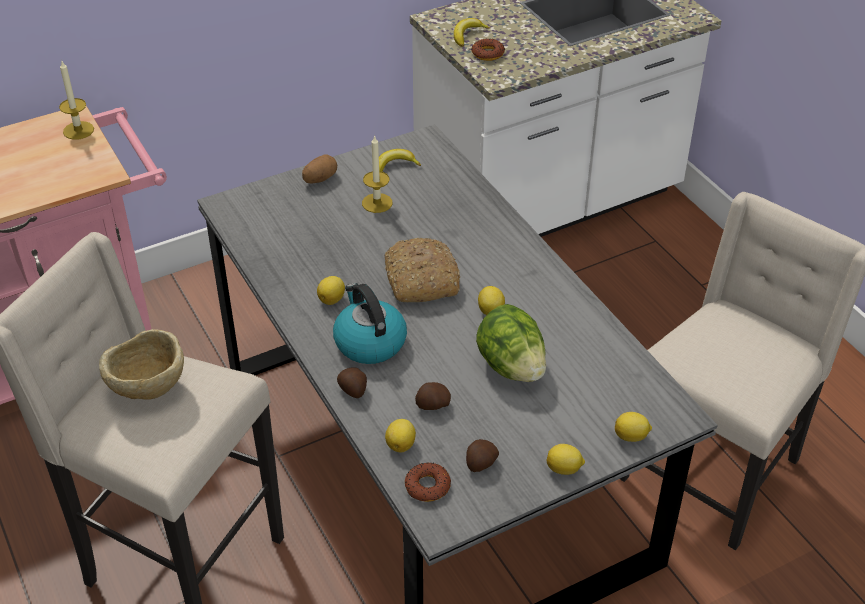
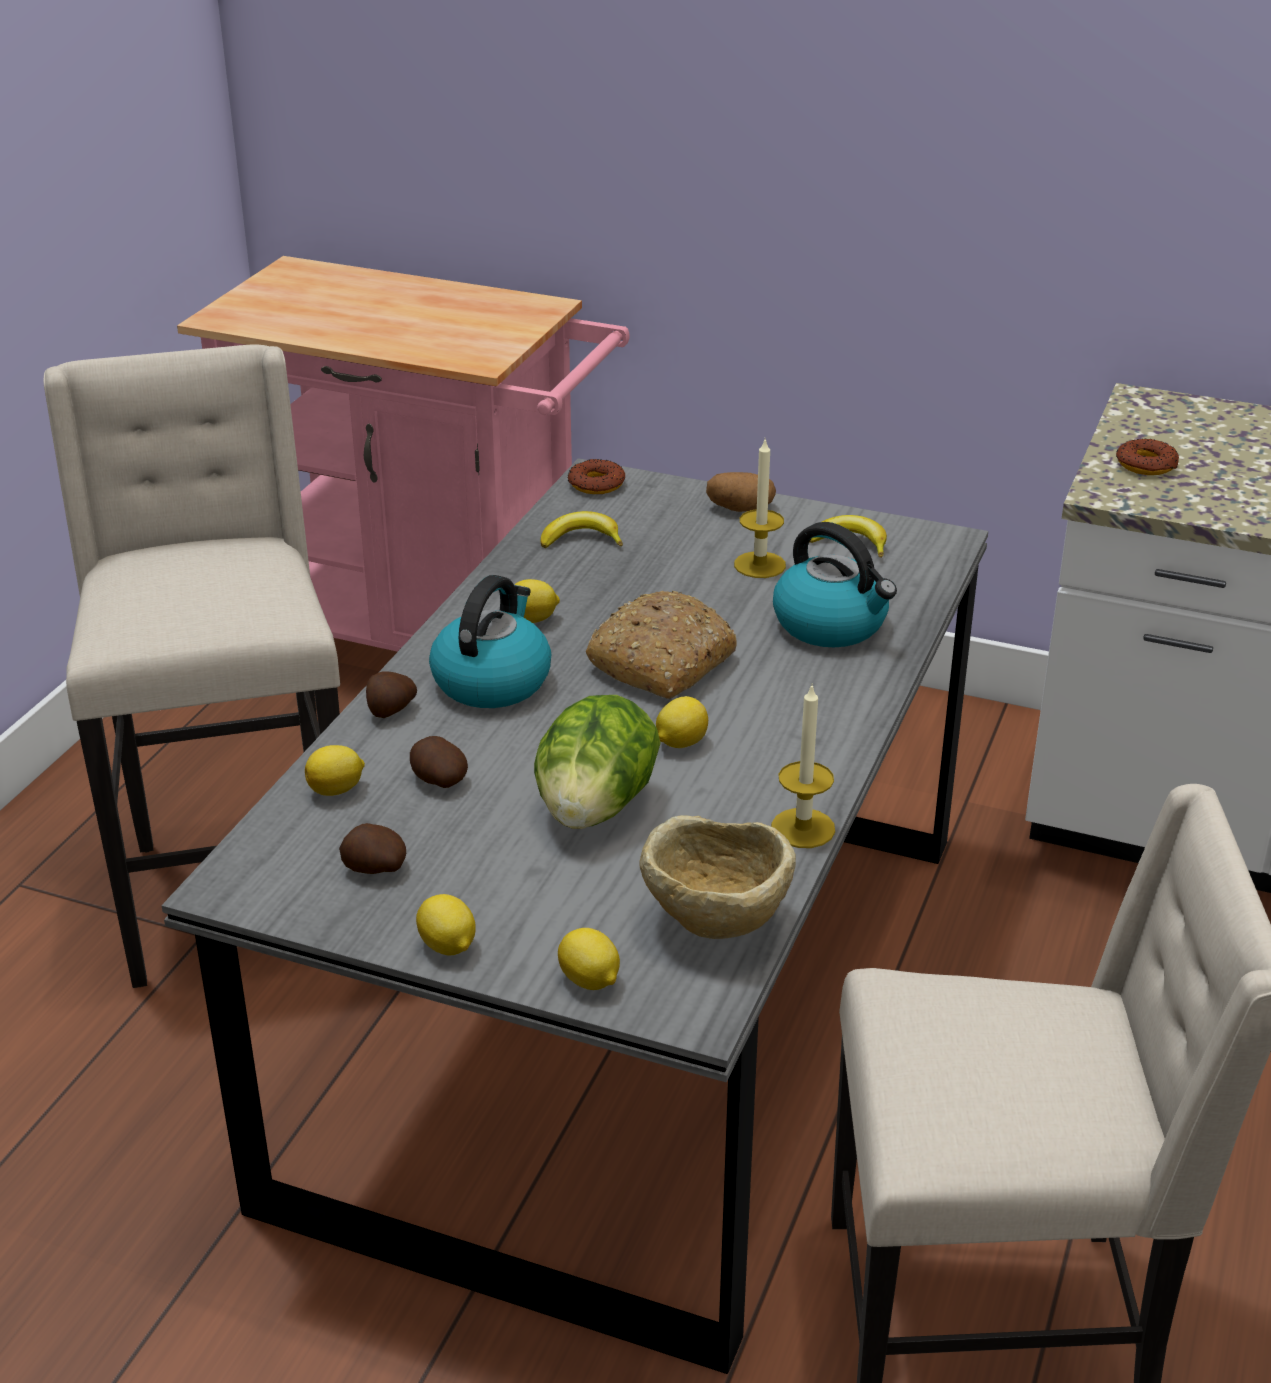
camera: 50 degrees right, 10 degrees down
(78, 130) = (530, 317): candle -> candle (803, 828)
(148, 390) = (211, 575): beige bowl -> beige bowl (715, 925)
(427, 486) = (284, 845): donut -> donut (596, 484)
(453, 212) = (832, 624): none -> kettle
(467, 35) = (1156, 435): banana -> banana (581, 540)

